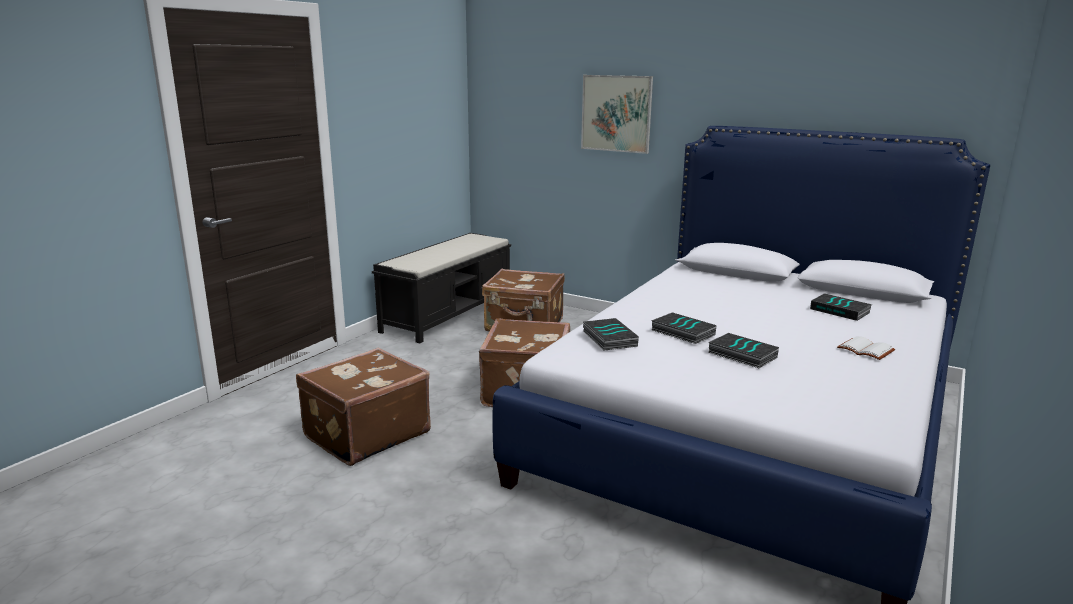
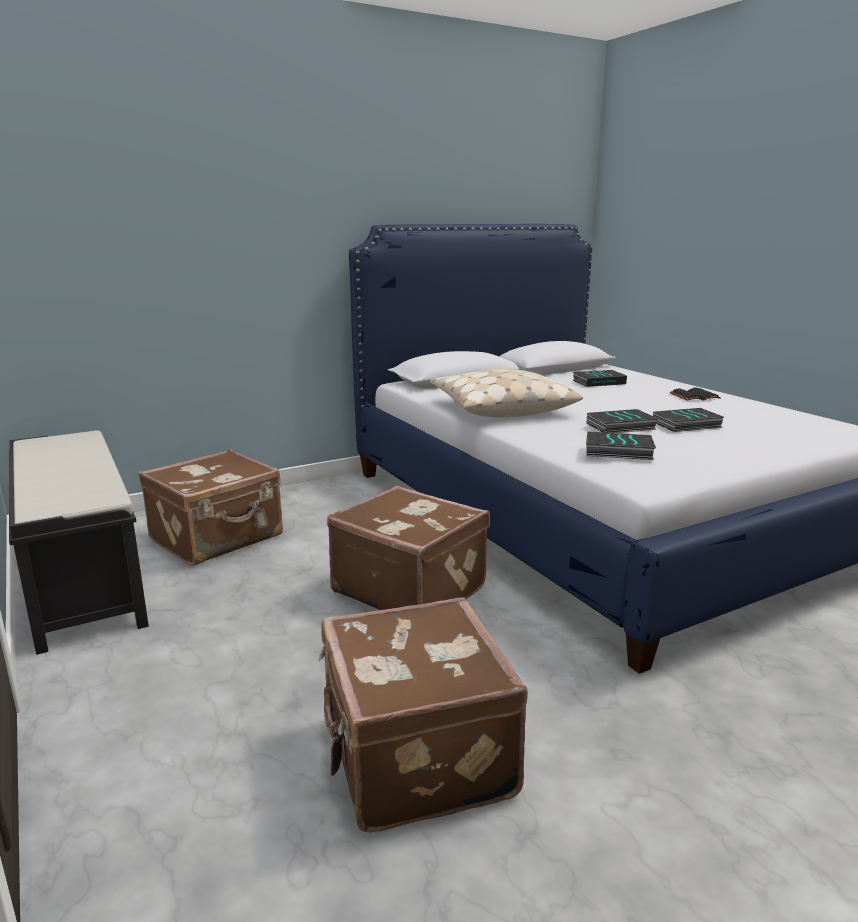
camera: 60 degrees left, 0 degrees up
(616, 113) = (243, 217): picture -> none
(675, 295) = (501, 408): none -> beige pillow
(867, 350) = (694, 396): white book -> black book

